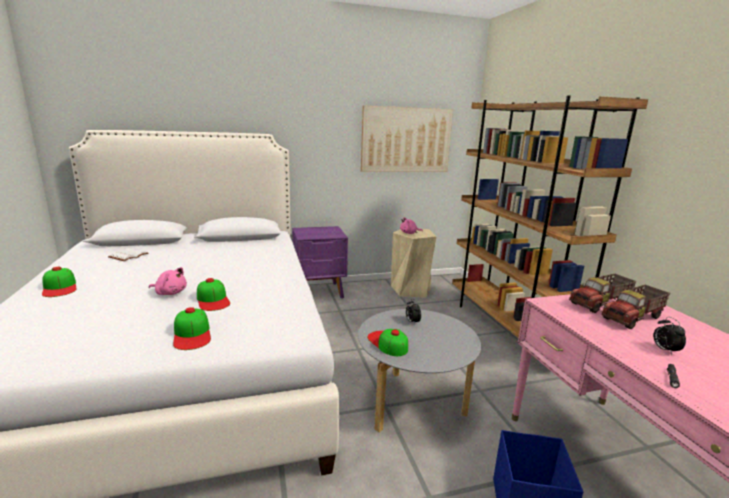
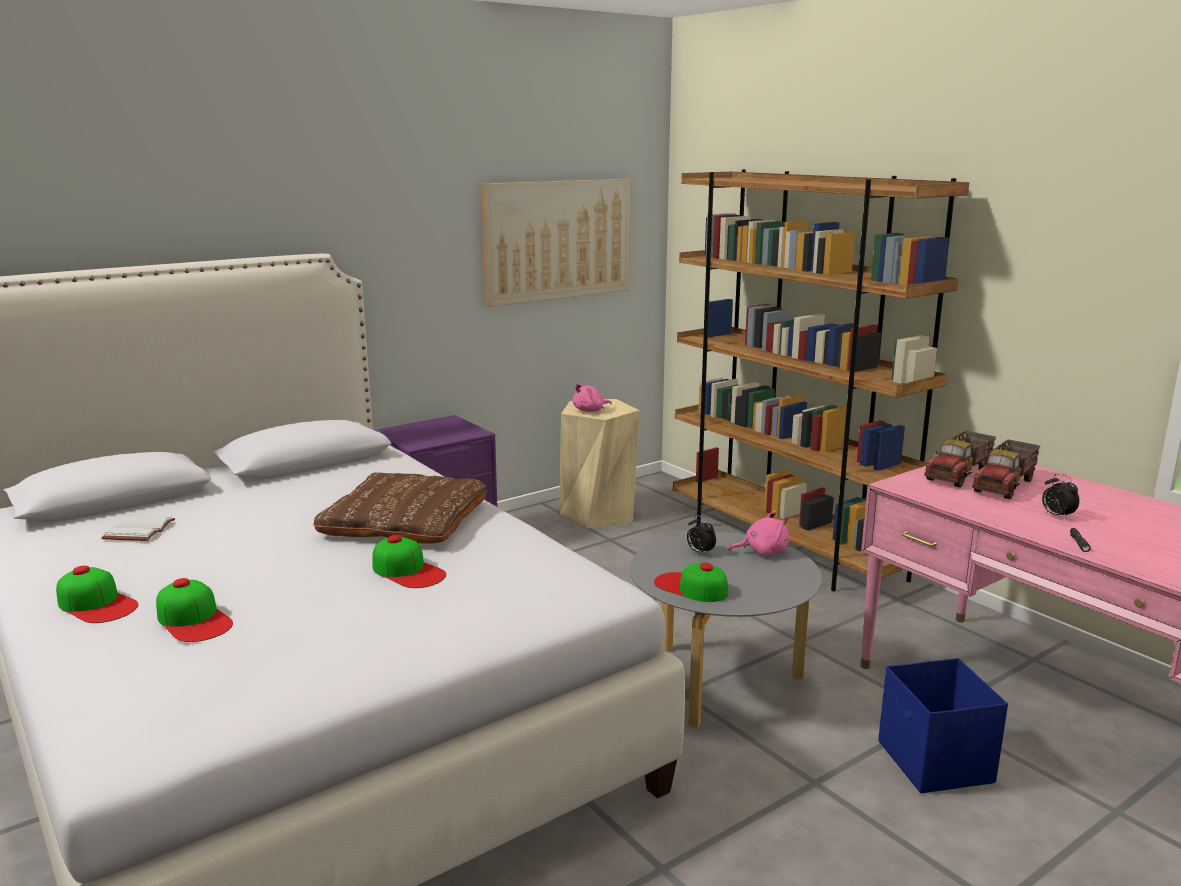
camera: 20 degrees left, 0 degrees up
(170, 293) = (320, 574): pink plush toy -> pink plush toy (763, 551)
(192, 334) = (445, 621): cap -> cap (194, 619)
(246, 272) = (405, 520): none -> brown pillow

